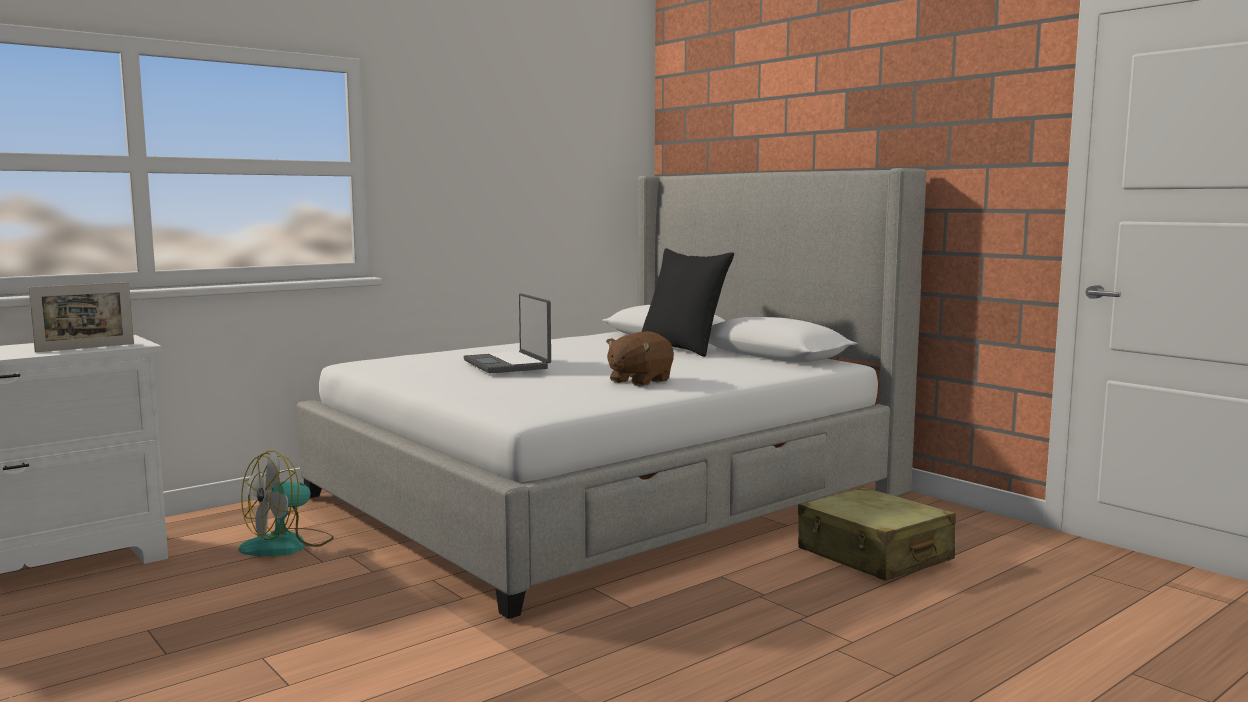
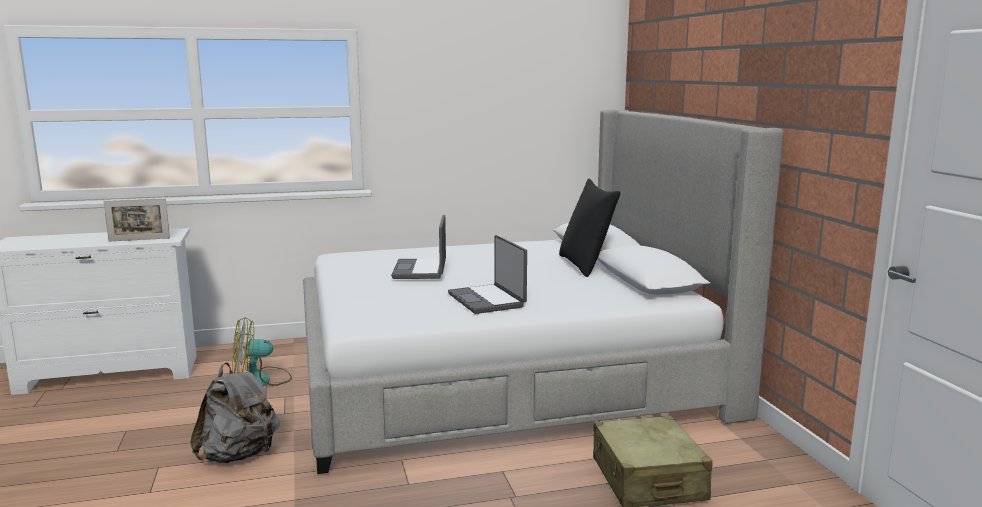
camera: 25 degrees right, 5 degrees up
(369, 623) = (239, 455): none -> grey backpack
(639, 381) = (487, 300): brown plush toy -> laptop

